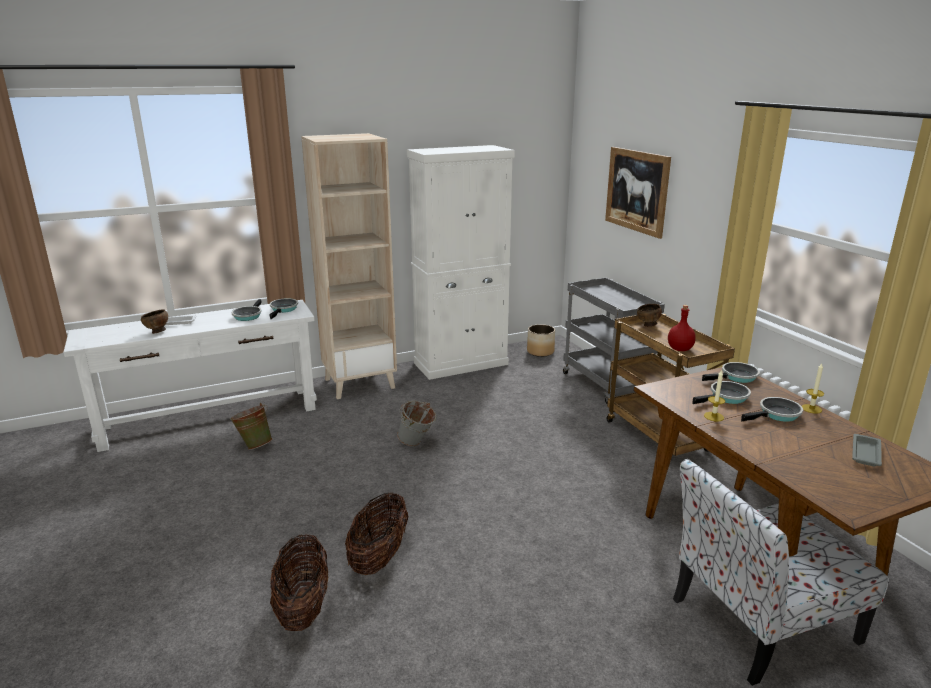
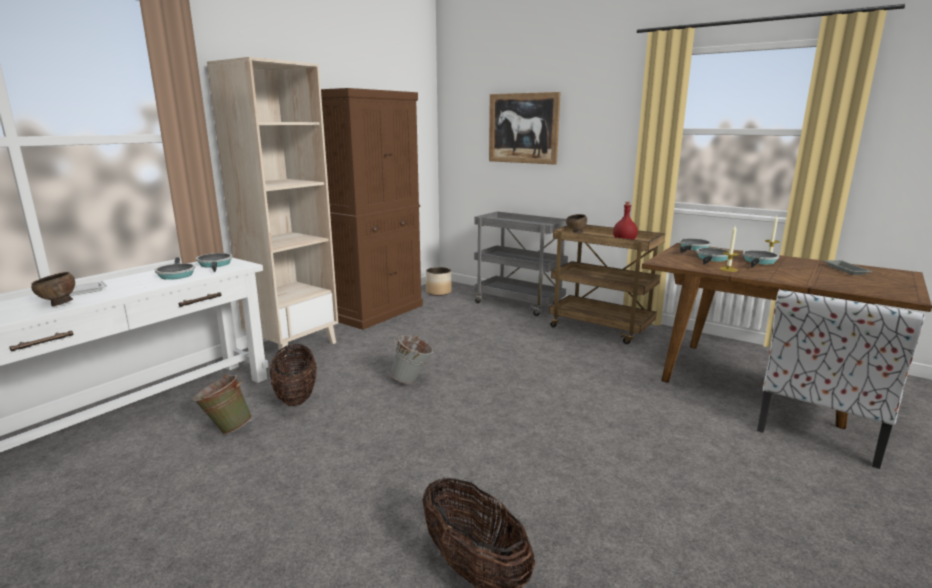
camera: 30 degrees left, 5 degrees down
(379, 557) = (495, 487): basket -> basket (296, 397)
(461, 363) = (379, 312): white cabinet -> brown cabinet

